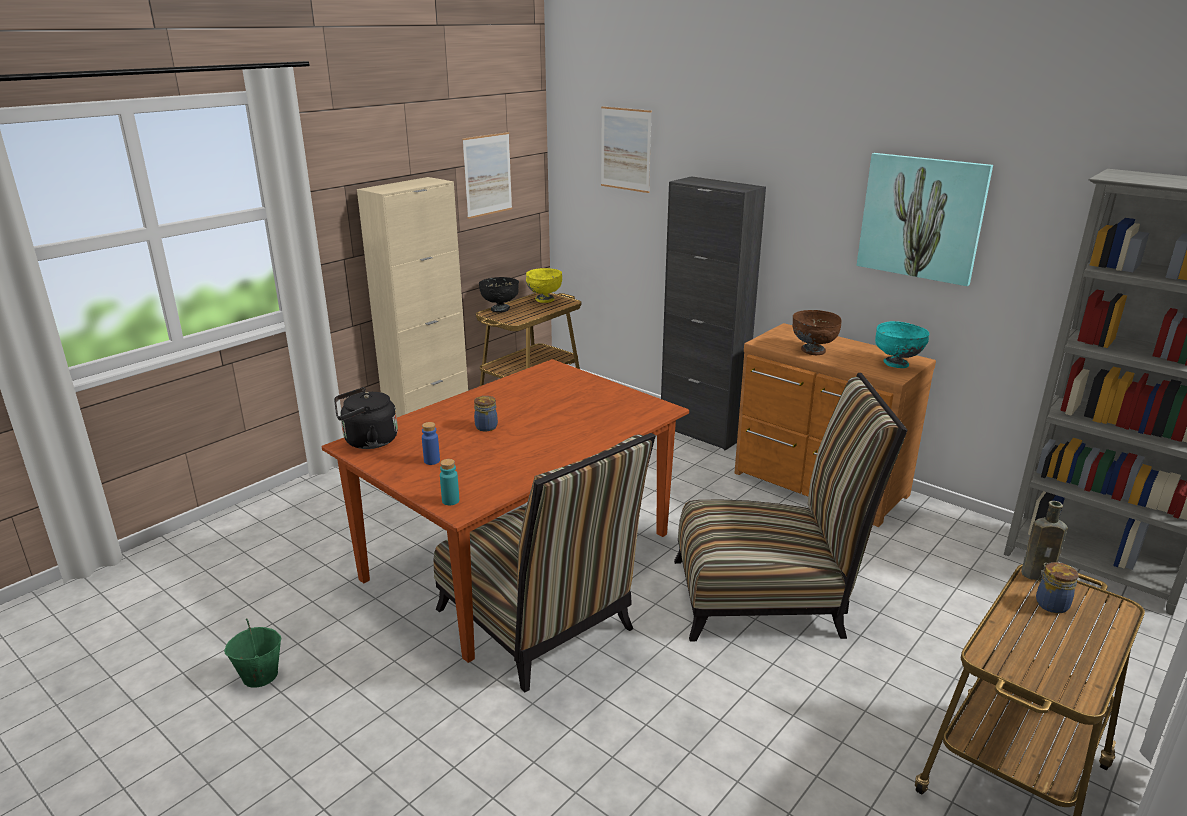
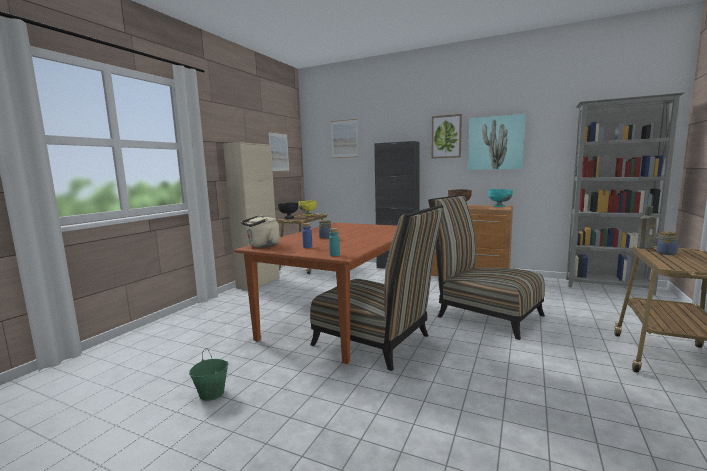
camera: 15 degrees left, 15 degrees down
(367, 441) = (262, 246): black kettle -> beige kettle
(768, 597) = (483, 314): chair -> chair turned 120 degrees counterclockwise
(822, 184) = (446, 136): none -> picture

